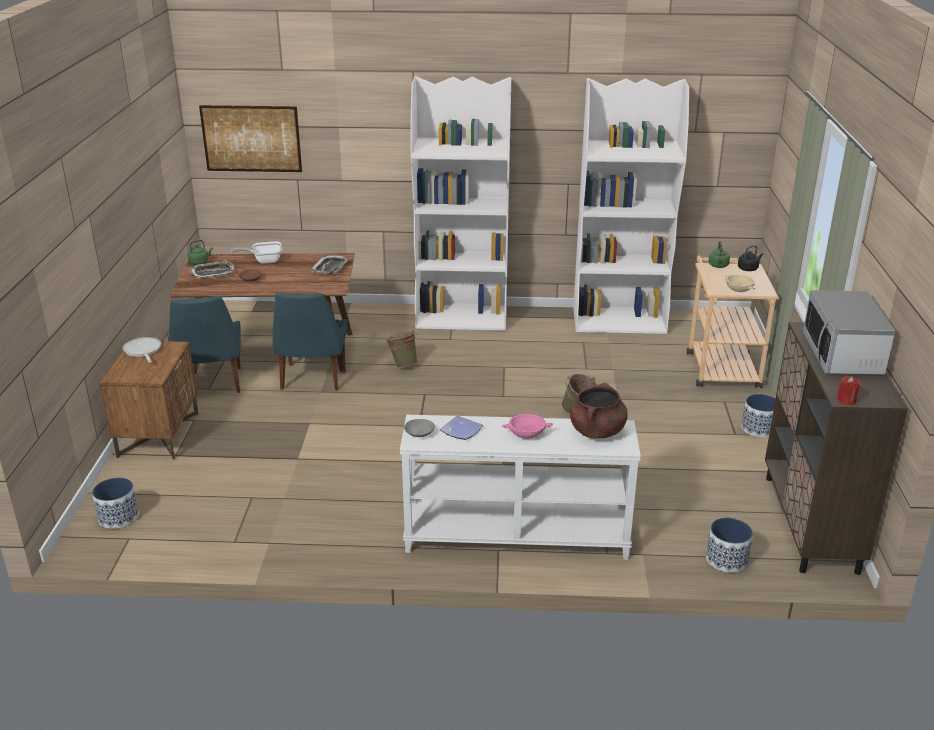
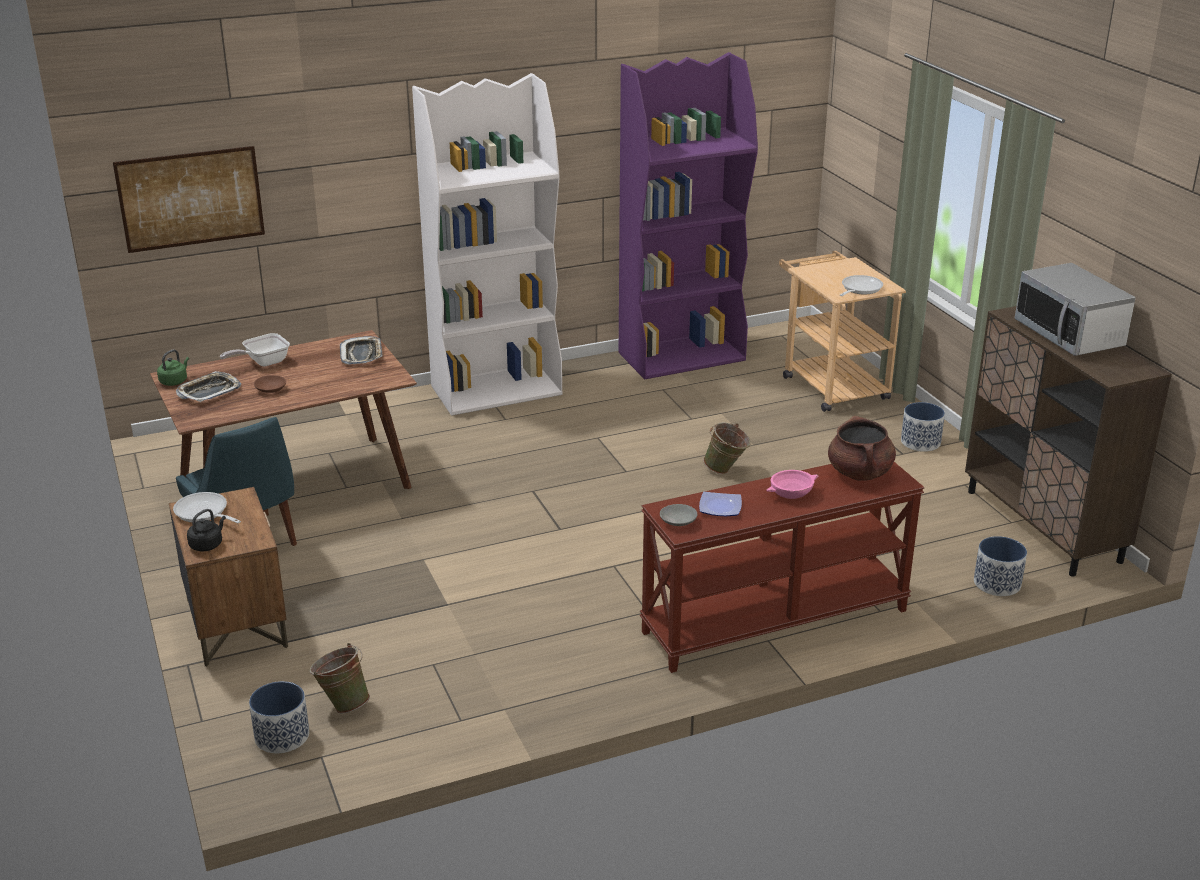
camera: 25 degrees left, 0 degrees up
(312, 379) = (376, 505): blue chair -> none
(403, 364) = (474, 462): green bucket -> green bucket (342, 704)
(515, 538) = (775, 622): white console table -> brown console table
(619, 321) = (682, 356): white bookcase -> purple bookcase
(718, 266) = (816, 267): green kettle -> none
(738, 289) = (859, 289): beige bowl -> frying pan
(748, 268) = (848, 264): black kettle -> black kettle (207, 544)
(846, 400) = (1114, 378): red candle -> none

